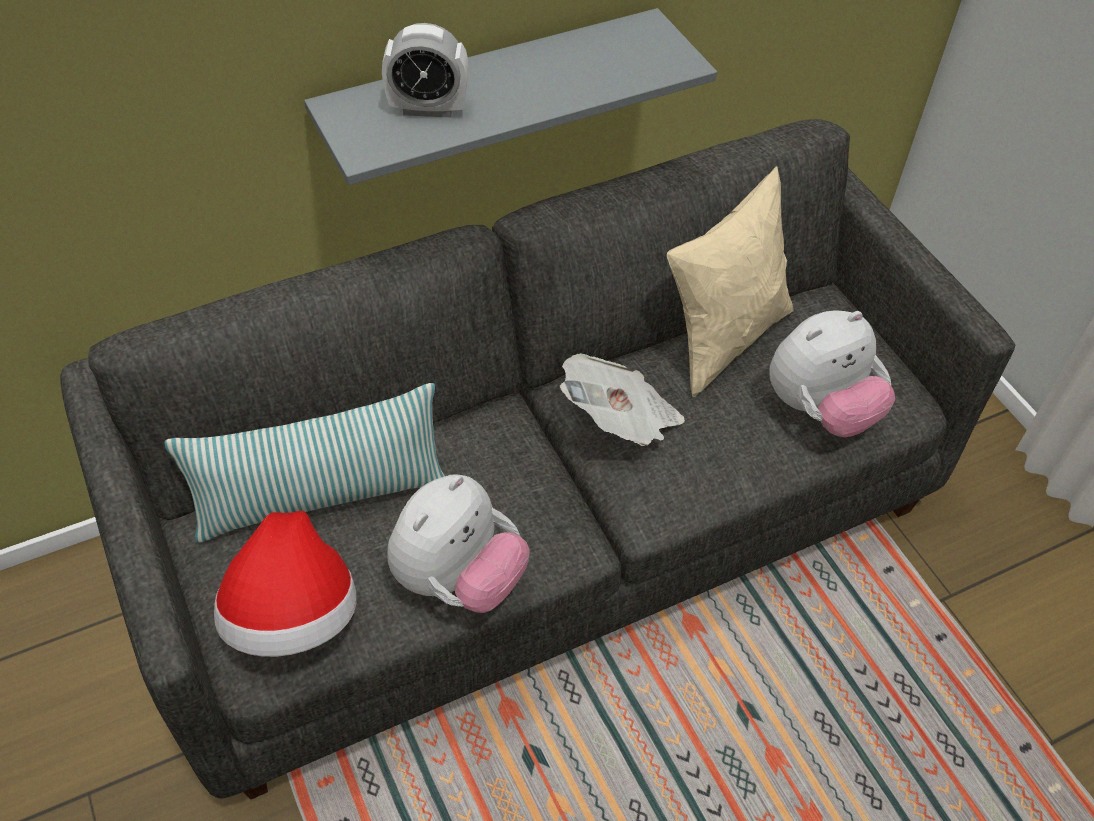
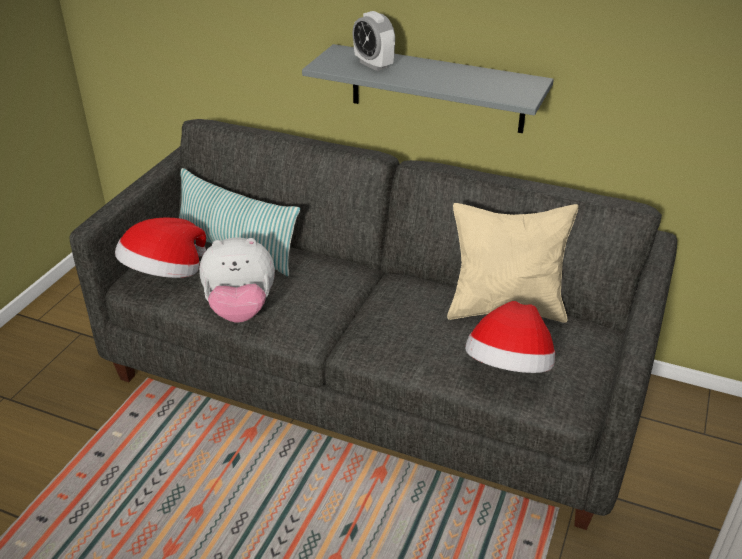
camera: 50 degrees right, 15 degrees down
(620, 420) = (397, 304): newspaper -> none
(820, 410) = (509, 368): plush toy -> hat

